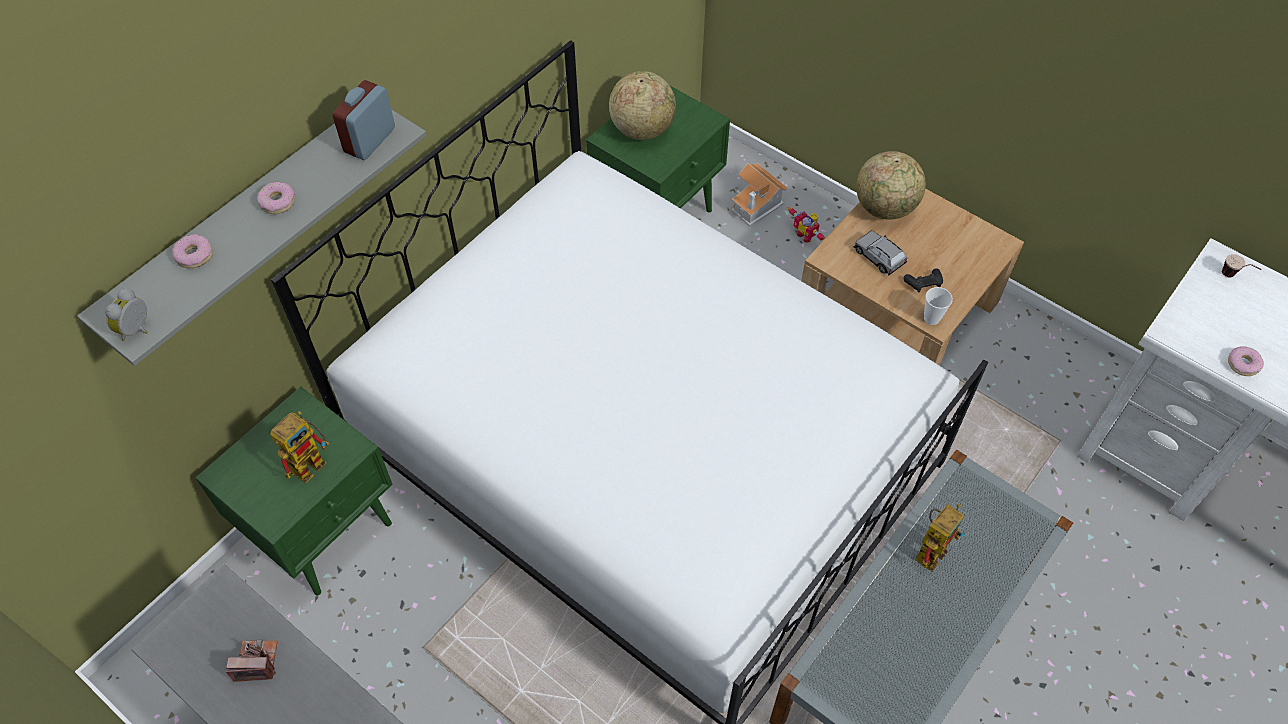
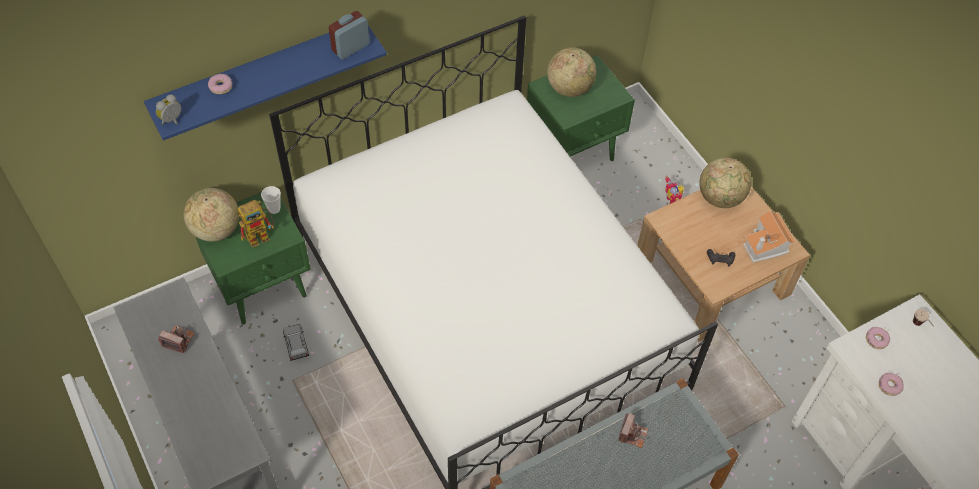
camera: 20 degrees right, 0 degrees up
(240, 476) = (216, 229): none -> globe
(244, 222) = (260, 74): grey shelf -> blue shelf
(277, 202) = (280, 69): donut -> donut (876, 340)
(756, 204) = (648, 166): toy house -> toy house (766, 246)
(879, 257) = (697, 231): grey toy car -> grey toy car (296, 345)
(931, 318) = (713, 285): cup -> cup (274, 209)
(932, 548) = (632, 434): toy robot -> camera

